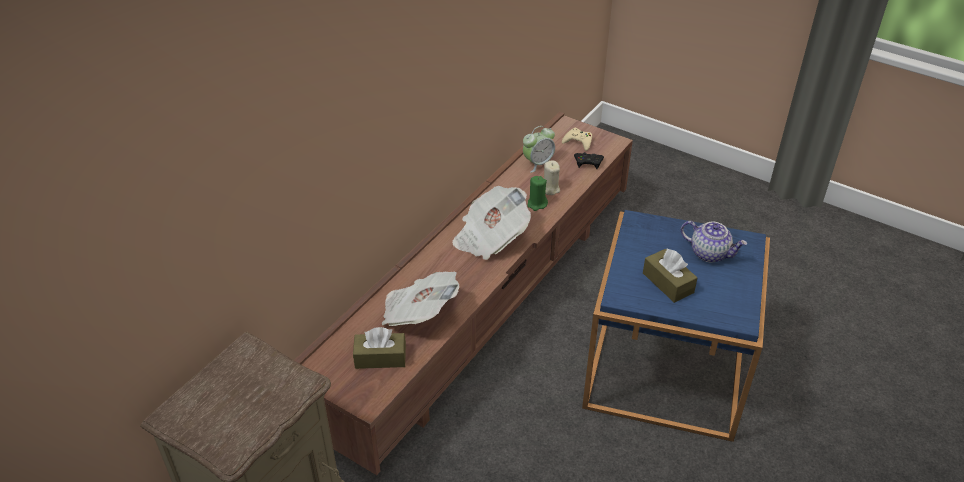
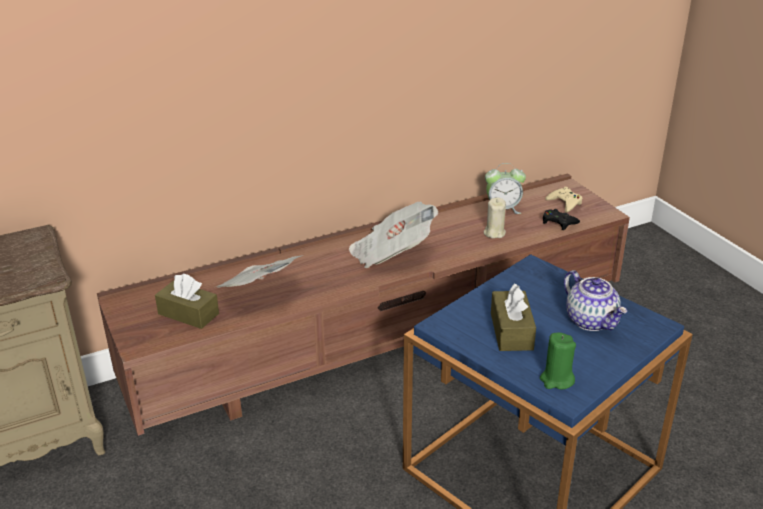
camera: 30 degrees right, 10 degrees down
(537, 204) = (467, 241): green candle -> green candle (556, 380)

